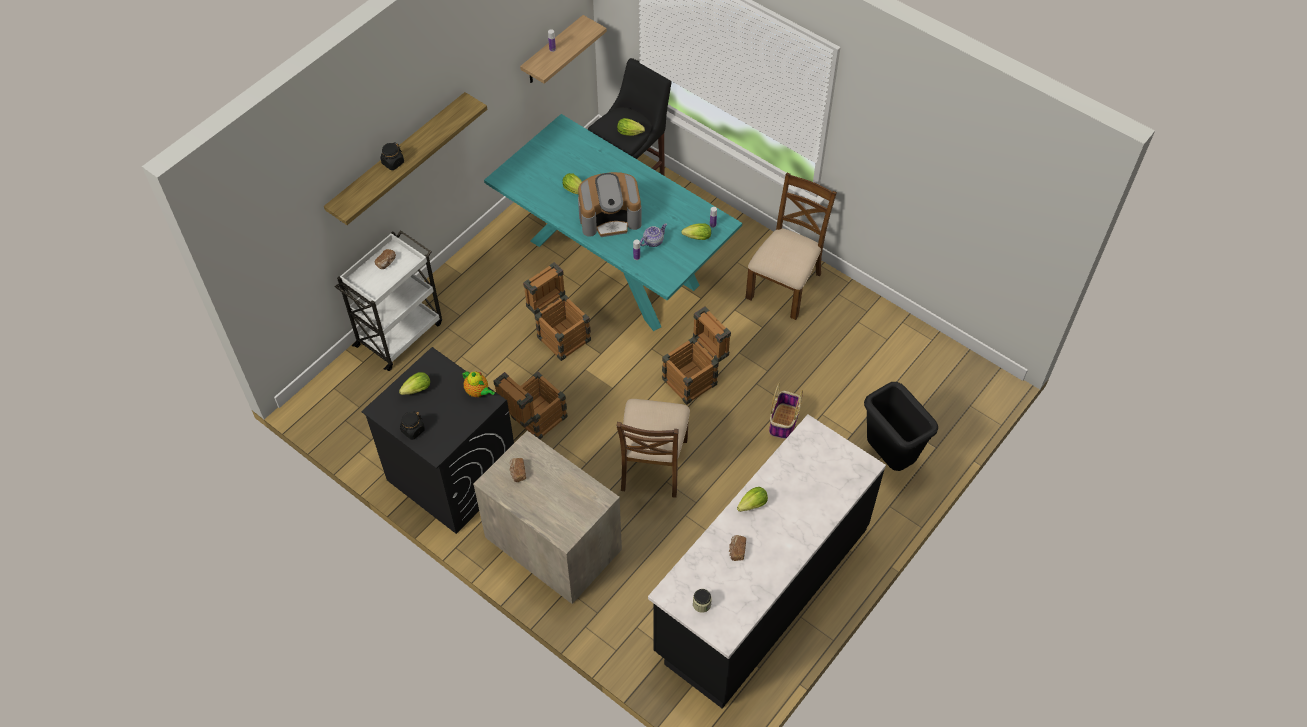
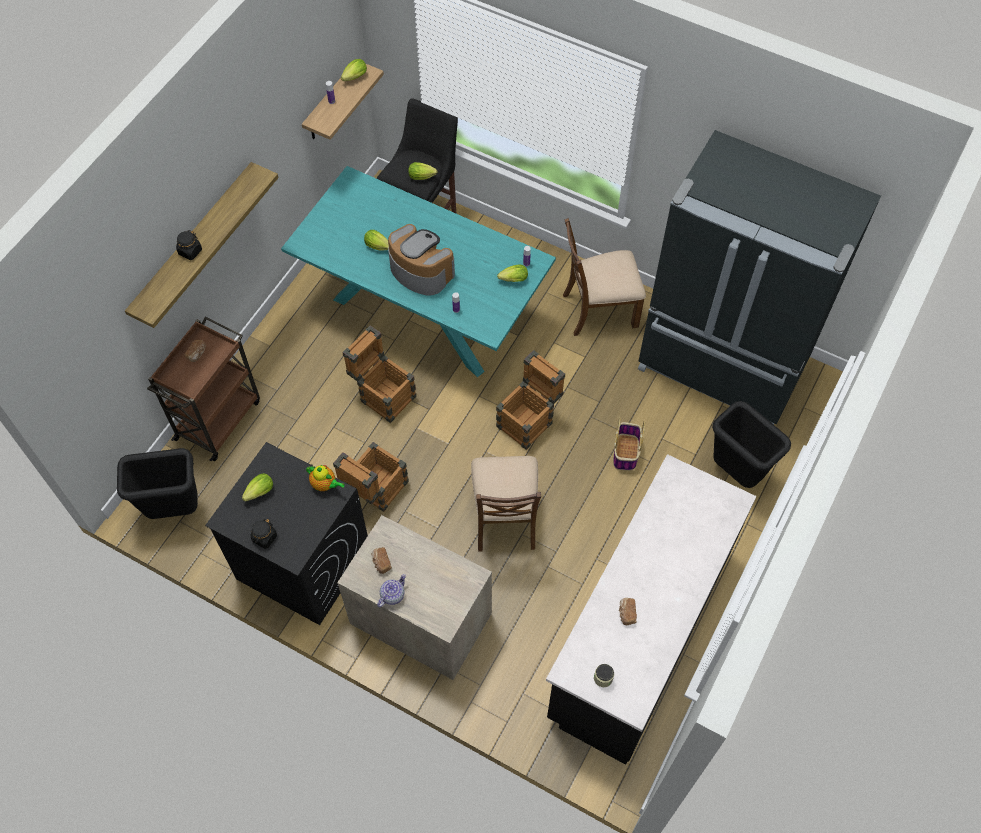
camera: 10 degrees left, 5 degrees up
(342, 409) = (174, 510): none -> black trash can
(400, 333) = (219, 418): white cart -> brown cart
(610, 218) = (420, 271): coffee machine -> coffee machine turned 120 degrees counterclockwise
(653, 241) = (469, 290): teapot -> teapot (392, 595)
(751, 506) = (630, 562): lettuce -> lettuce (354, 78)
(785, 285) = (599, 309): brown chair -> brown chair turned 120 degrees counterclockwise
(896, 356) = (721, 367): none -> black fridge

